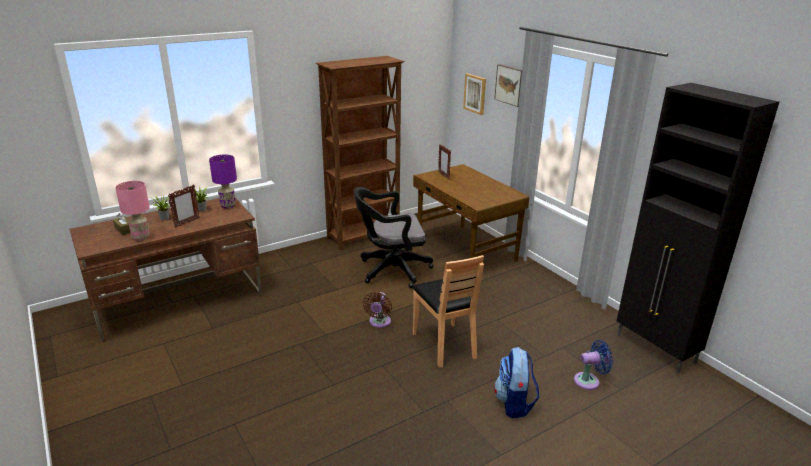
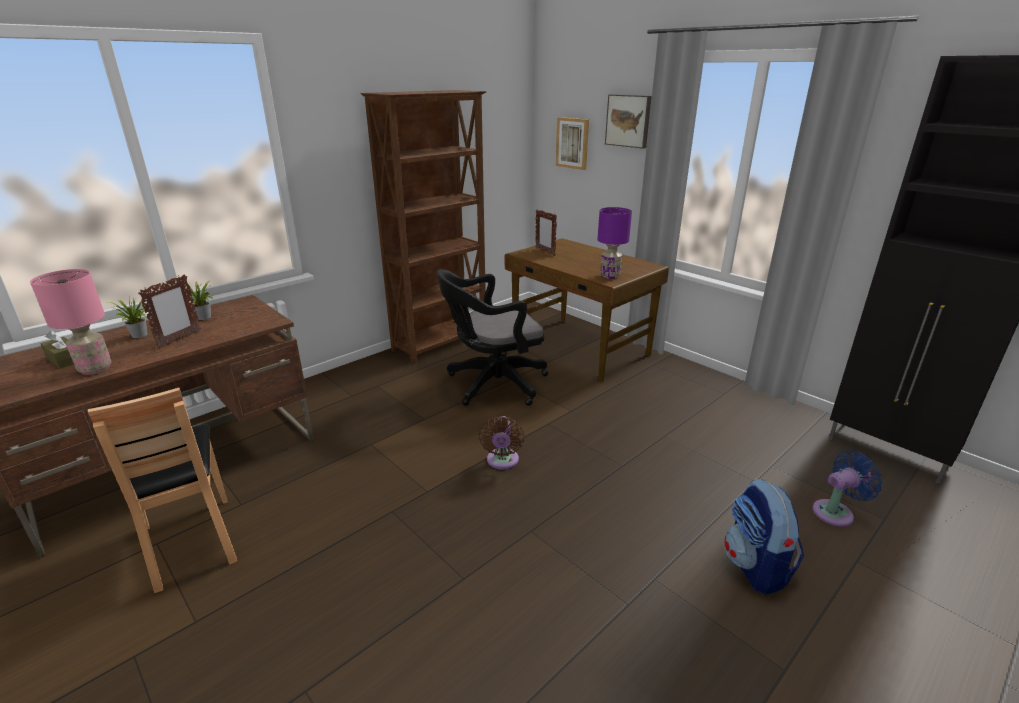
camera: 10 degrees left, 0 degrees up
(227, 205) = (246, 309): purple table lamp -> purple table lamp (609, 276)
(444, 344) = (609, 483): brown chair -> brown chair (191, 541)

